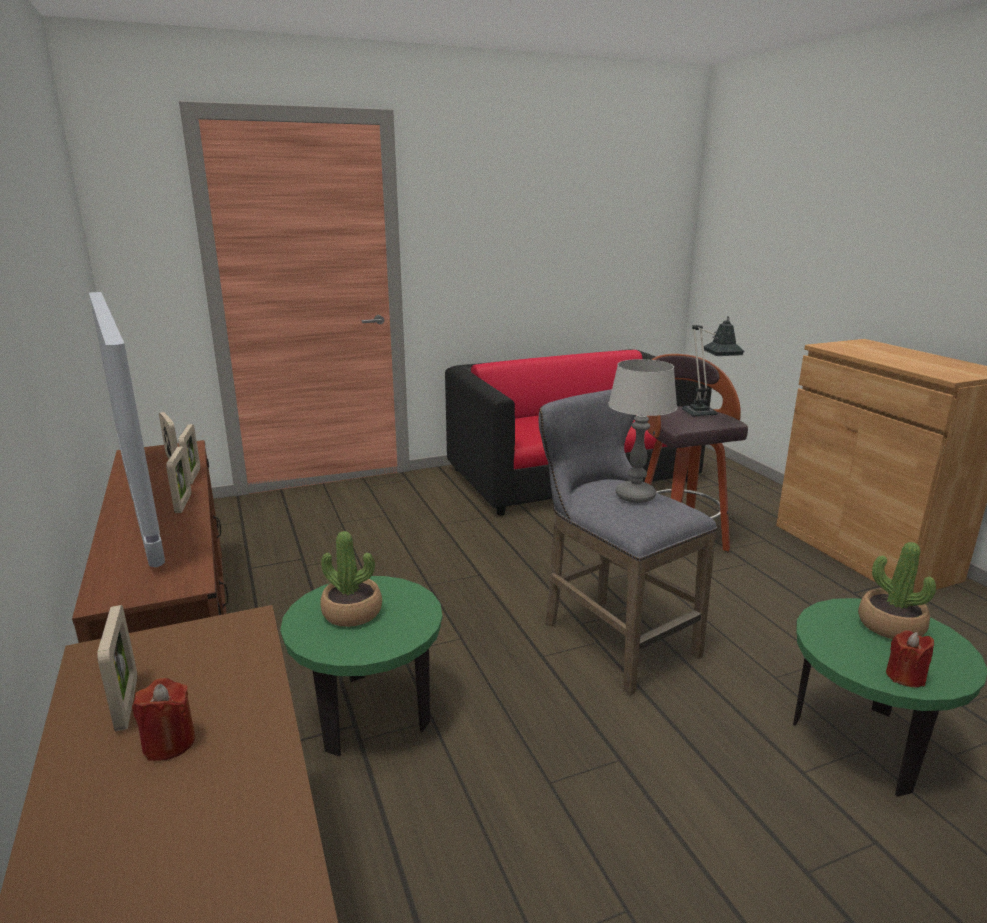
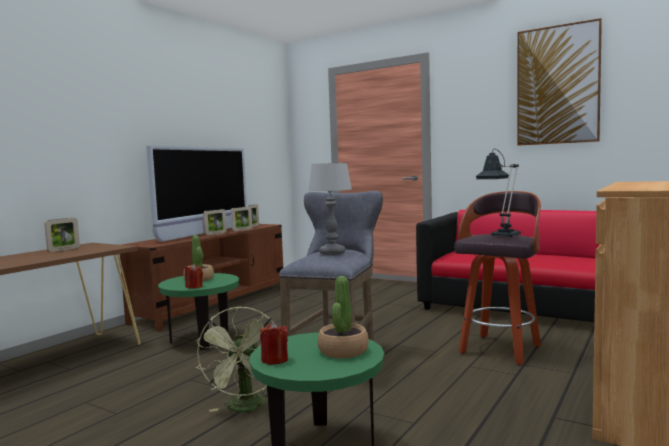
camera: 55 degrees right, 15 degrees down
(169, 743) = (45, 254): red candle -> red candle (194, 287)
(568, 191) = (557, 85): none -> picture
(710, 761) = (246, 409): none -> green fan

